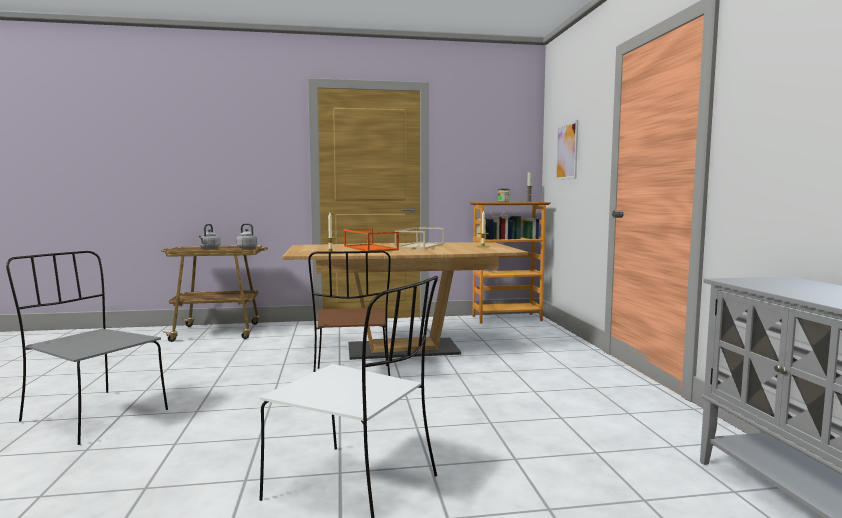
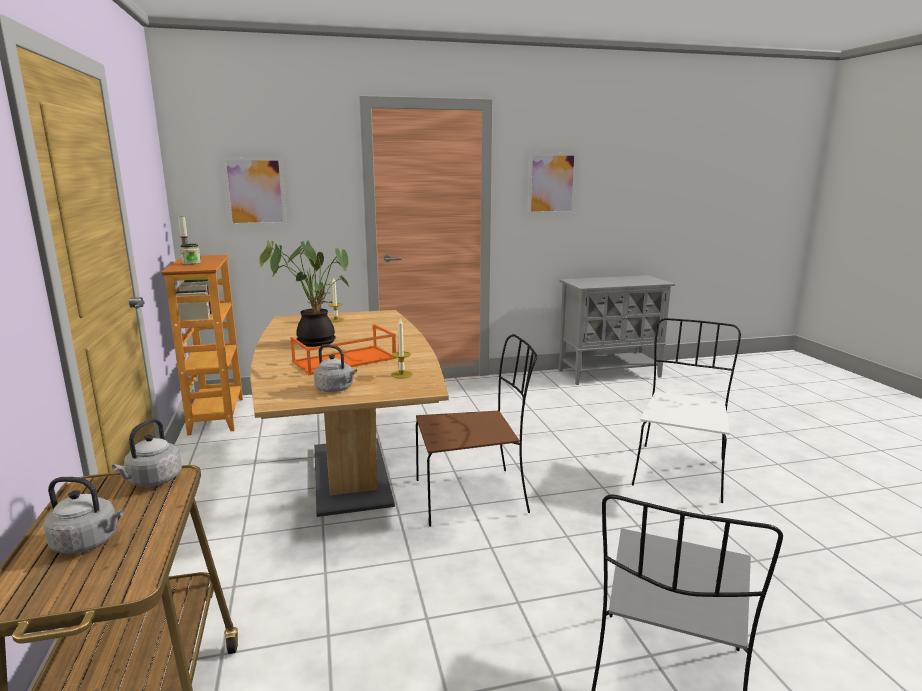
camera: 95 degrees left, 10 degrees up
(314, 248) = (336, 389): none -> grey kettle
(420, 245) = (315, 341): beige tray -> potted plant
(789, 97) = (552, 183): none -> picture

